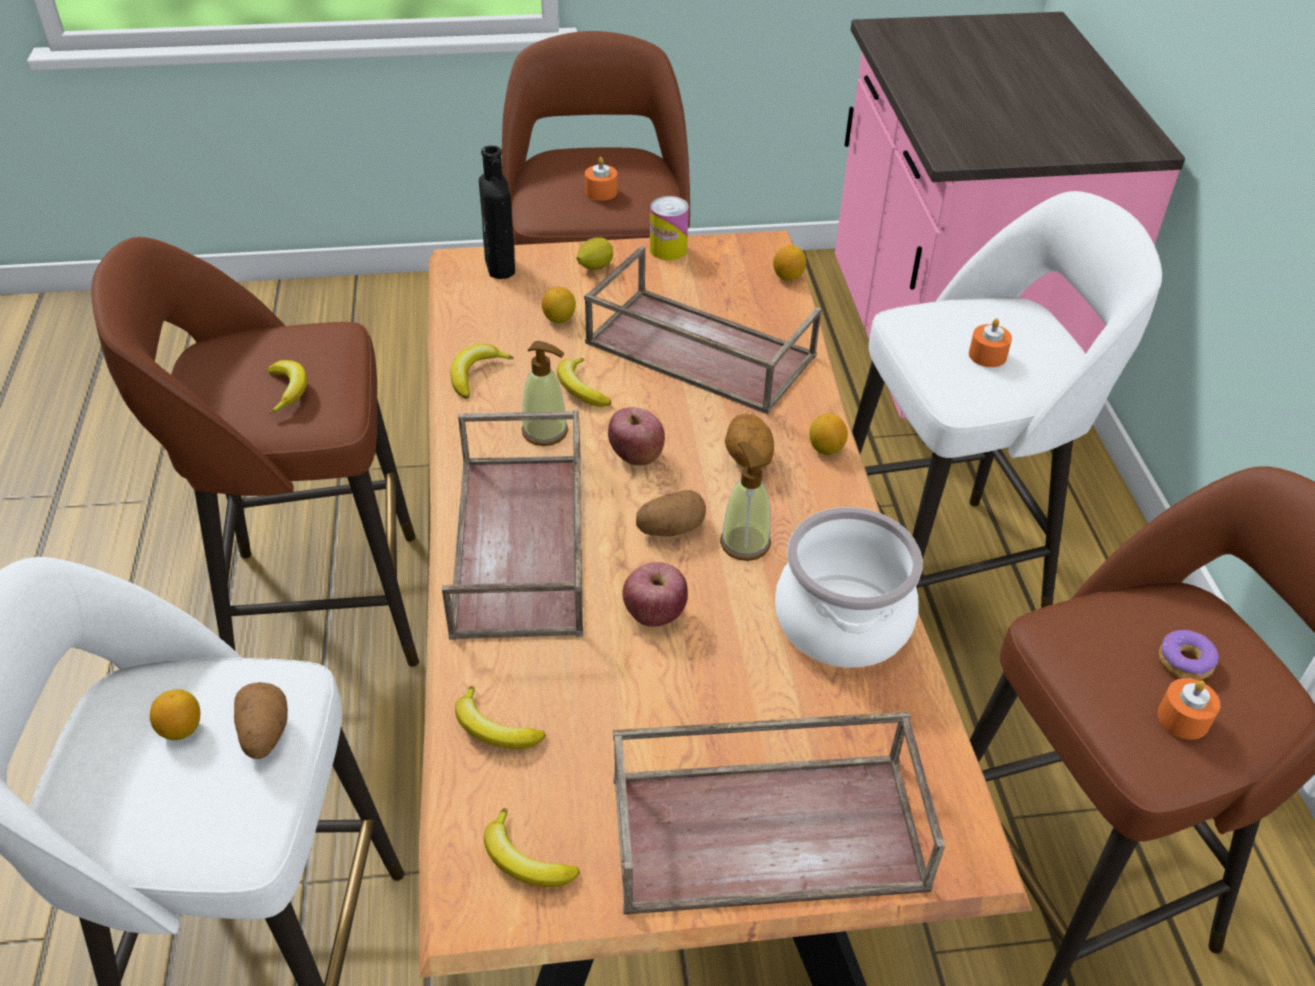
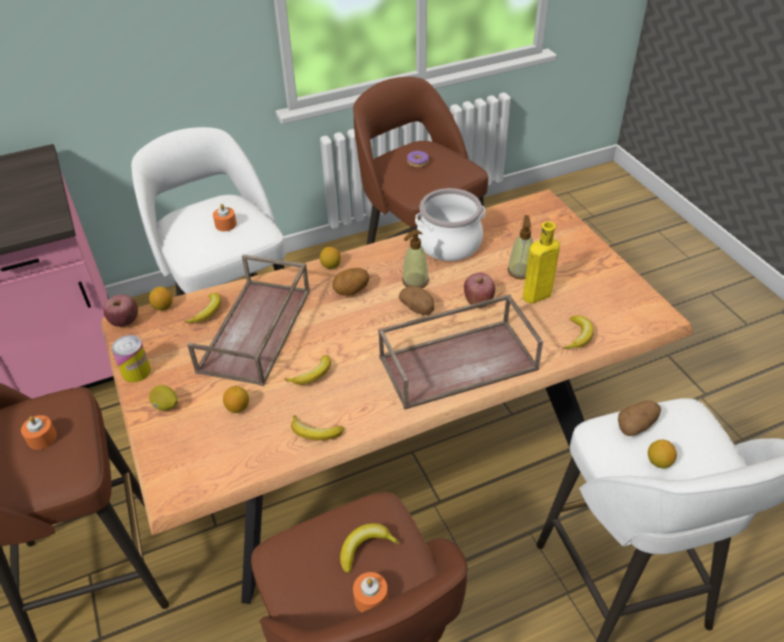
camera: 105 degrees left, 0 degrees up
(501, 268) = (175, 463): black bottle -> none
(525, 860) = (631, 308): banana -> banana (208, 312)
(545, 432) = (361, 380): soap dispenser -> soap dispenser (520, 271)
(633, 704) = (535, 296): none -> yellow bottle
(636, 455) = (366, 335): apple -> apple (125, 321)
(769, 829) = (568, 247): brown tray -> none
(1183, 718) = (446, 162): orange candle -> orange candle (371, 598)

